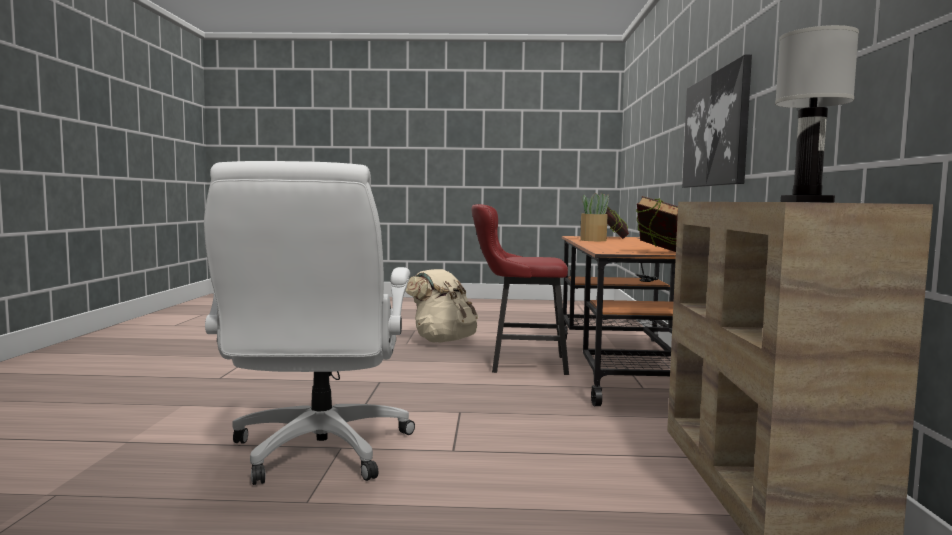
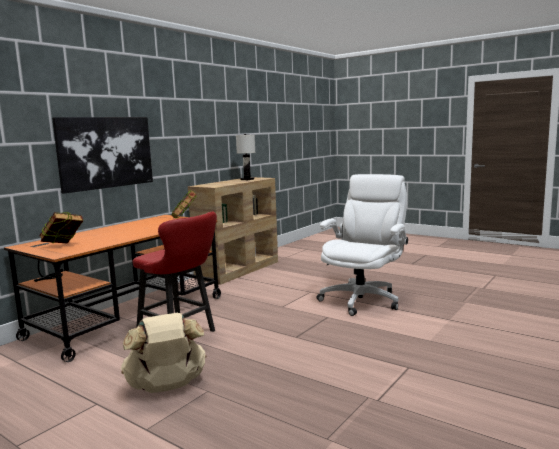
camera: 145 degrees left, 5 degrees up
(593, 240) = (108, 241): potted plant -> none

